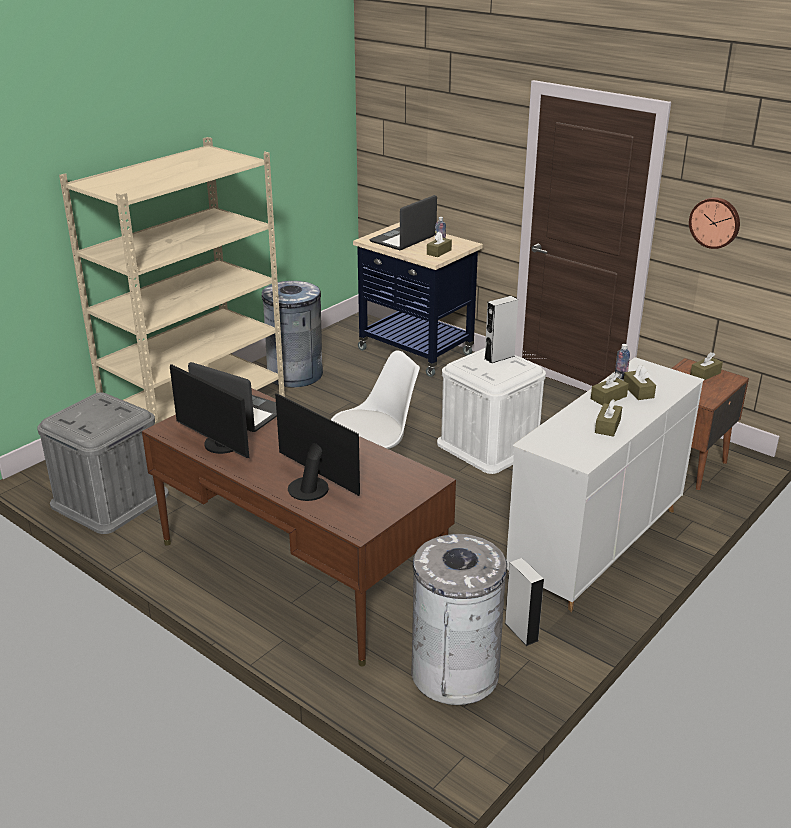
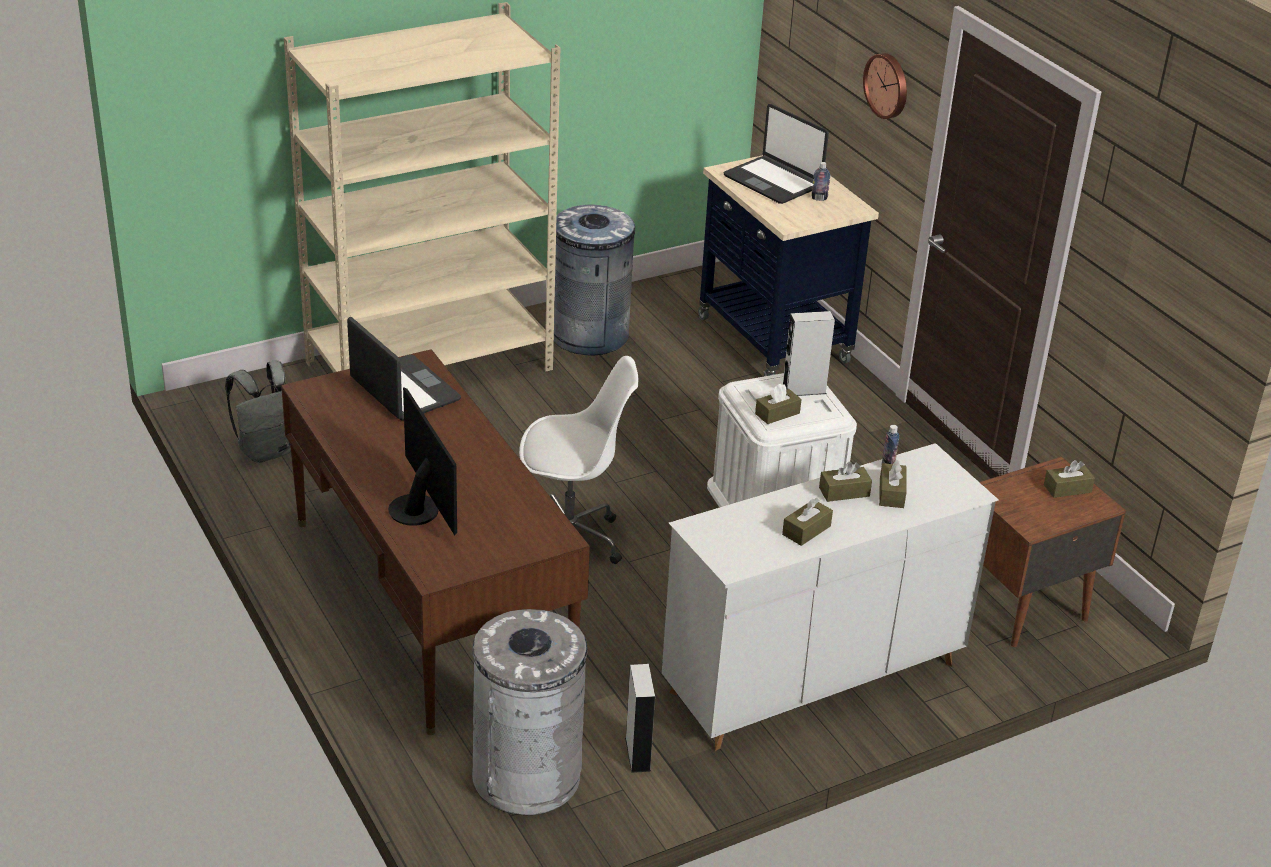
camera: 20 degrees right, 5 degrees up
(110, 499) = (268, 450): grey storage box -> grey backpack
(220, 445) = (354, 427): monitor -> none
(403, 239) = (773, 181): laptop -> laptop turned 105 degrees counterclockwise
(439, 252) = (805, 213): brown tissue box -> brown tissue box (777, 413)
(715, 222) = (1131, 277): wall clock -> wall clock (888, 85)

